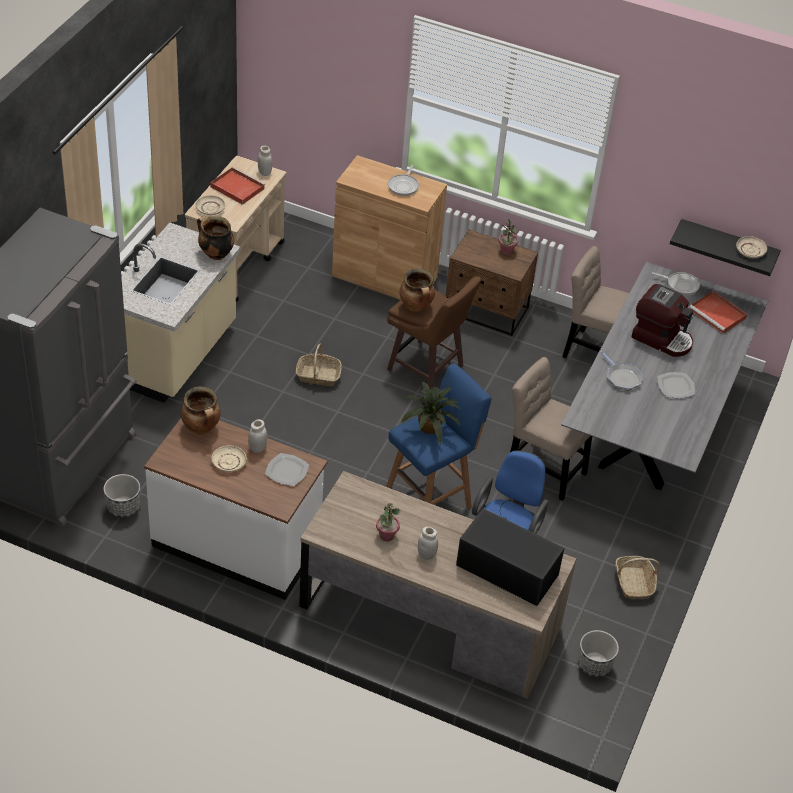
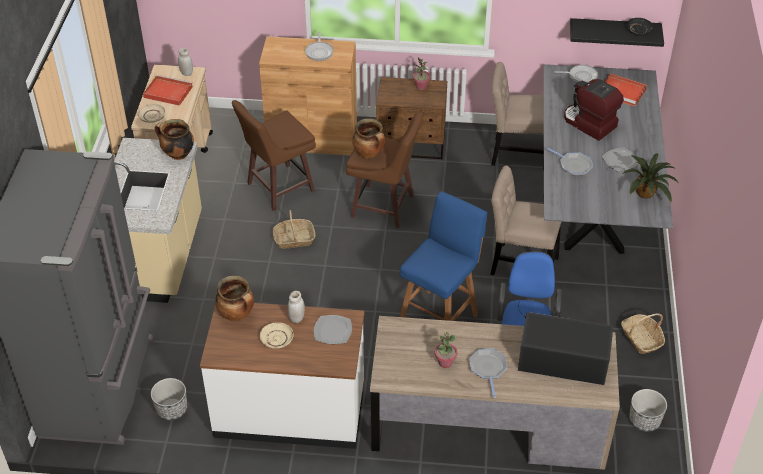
camera: 15 degrees left, 0 degrees up
(326, 318) = (278, 188): none -> brown stool
(426, 554) = (488, 369): white jar -> frying pan
(430, 428) = (435, 255): potted plant -> potted plant (646, 193)
(662, 338) = (589, 124): coffee machine -> coffee machine turned 150 degrees counterclockwise
(750, 251) = (639, 30): beige plate -> black plate

